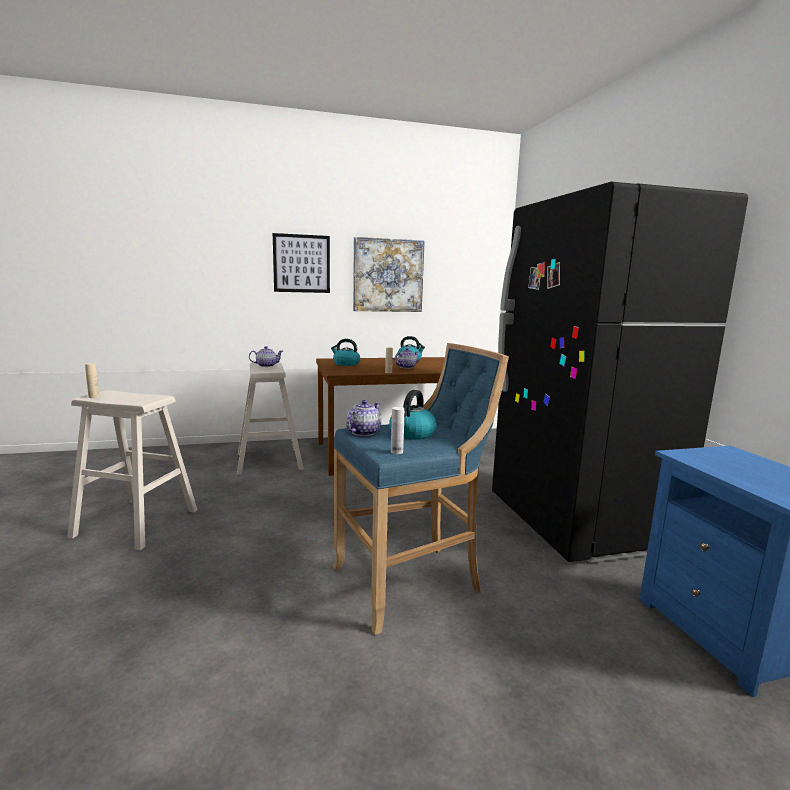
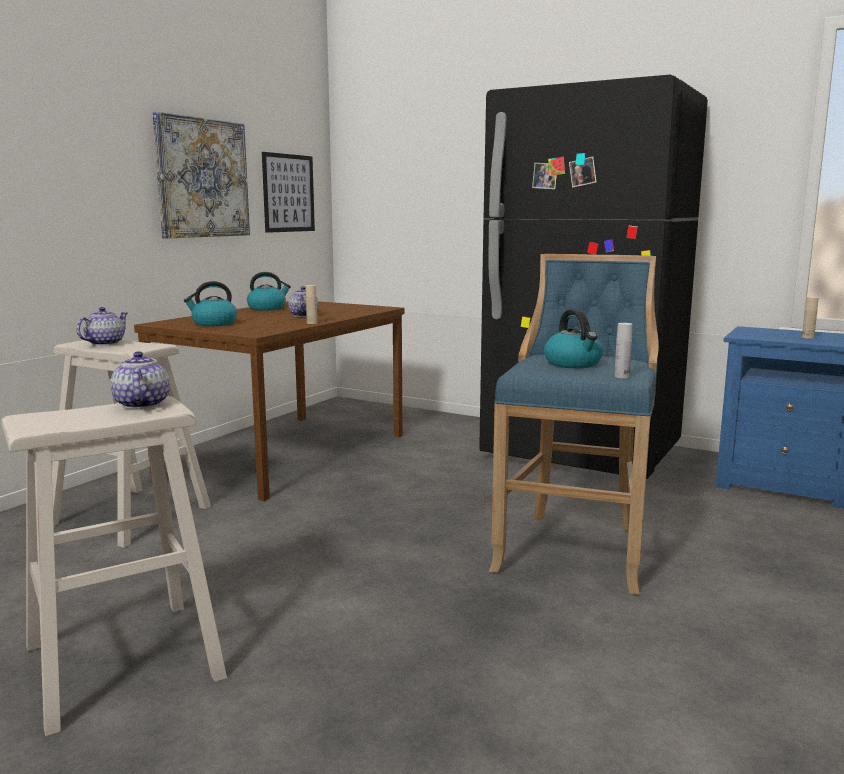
camera: 45 degrees left, 0 degrees up
(94, 397) = (42, 426): beige bottle -> beige bottle (807, 337)
(301, 263) = (79, 155): picture -> picture (288, 193)
(363, 432) = (536, 372): teapot -> teapot (141, 404)

